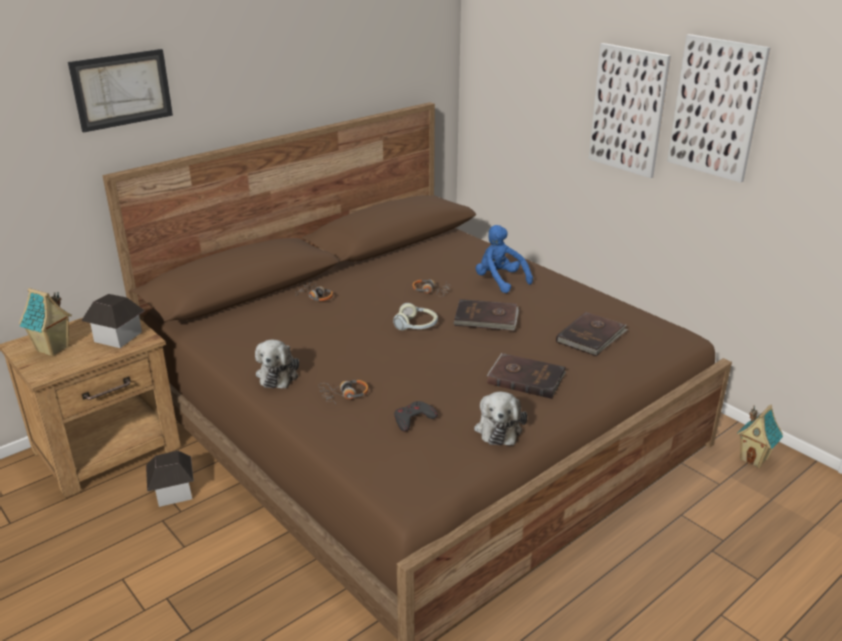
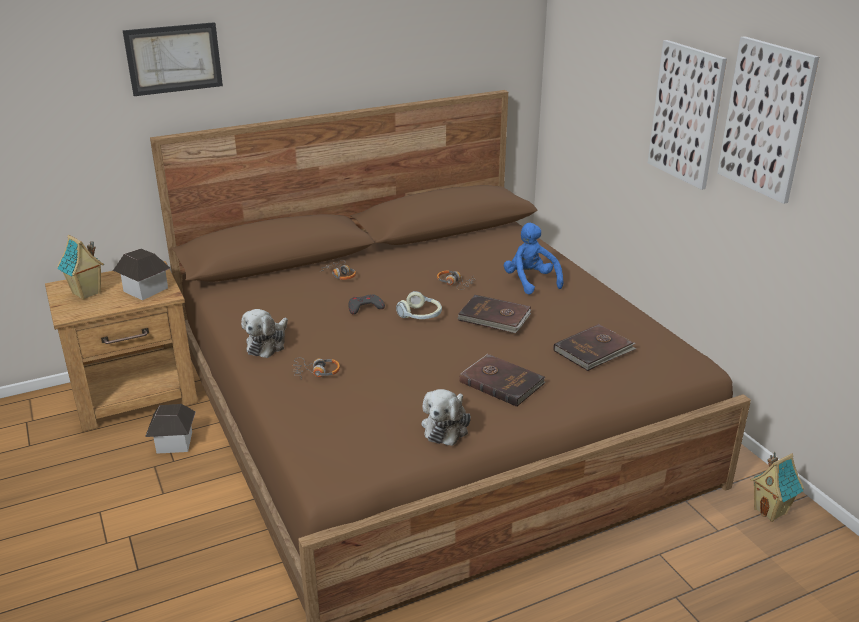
camera: 15 degrees right, 0 degrees up
(413, 419) = (365, 405): grey game controller -> grey game controller (365, 307)

